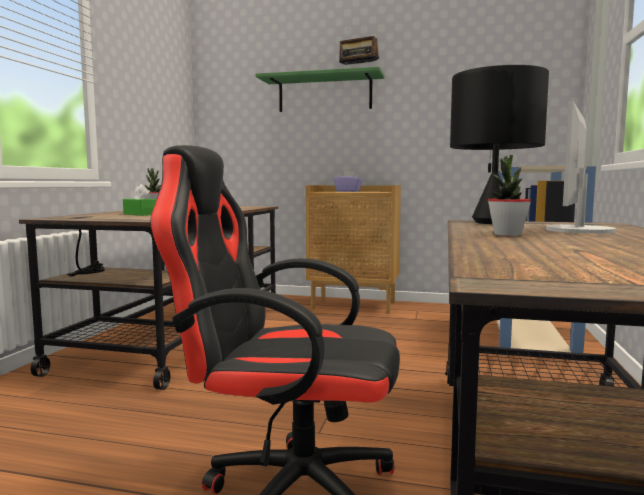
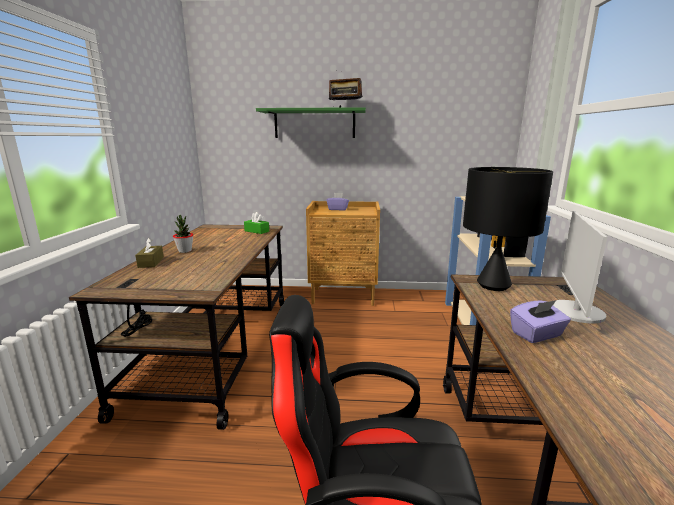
camera: 10 degrees left, 10 degrees up
(113, 213) = (151, 262): none -> brown tissue box
(140, 214) = (180, 267): green tissue box -> green tissue box (256, 231)
(507, 234) = (537, 334): potted plant -> purple tissue box

